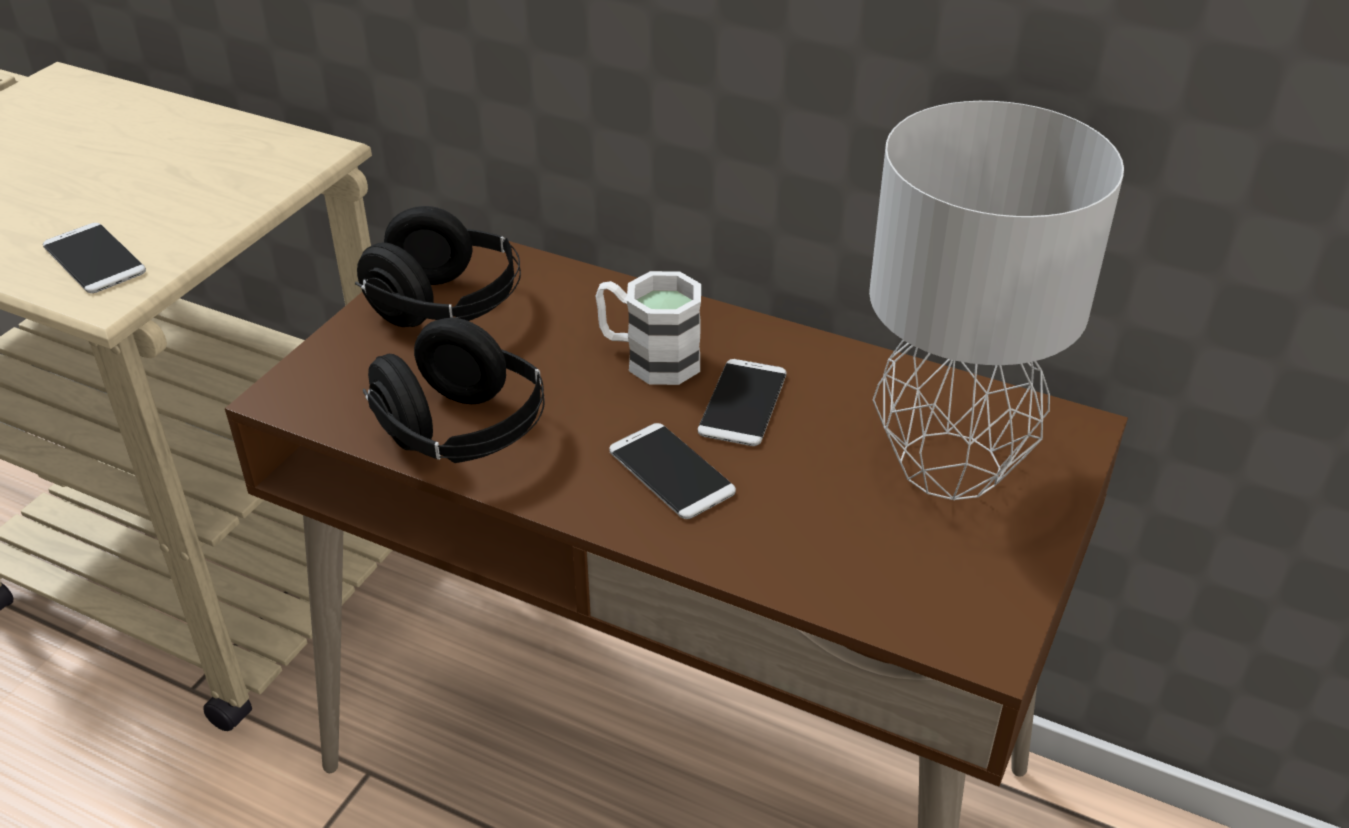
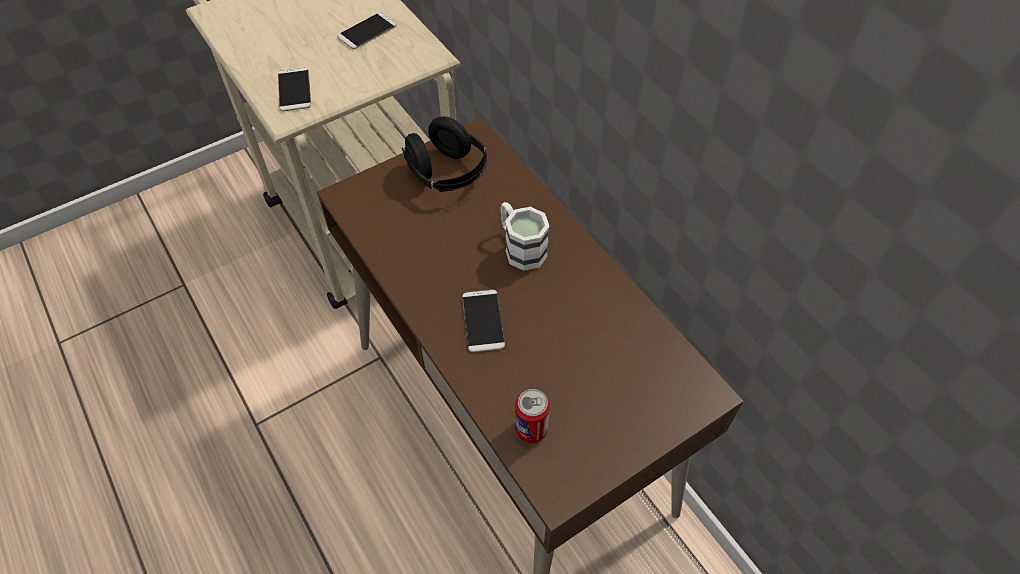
camera: 30 degrees right, 15 degrees up
(462, 434) = (405, 254): black headphones -> none
(743, 403) = (546, 296): phone -> phone (367, 31)
(872, 580) = (531, 429): none -> can
(953, 465) = (623, 384): grey table lamp -> none

